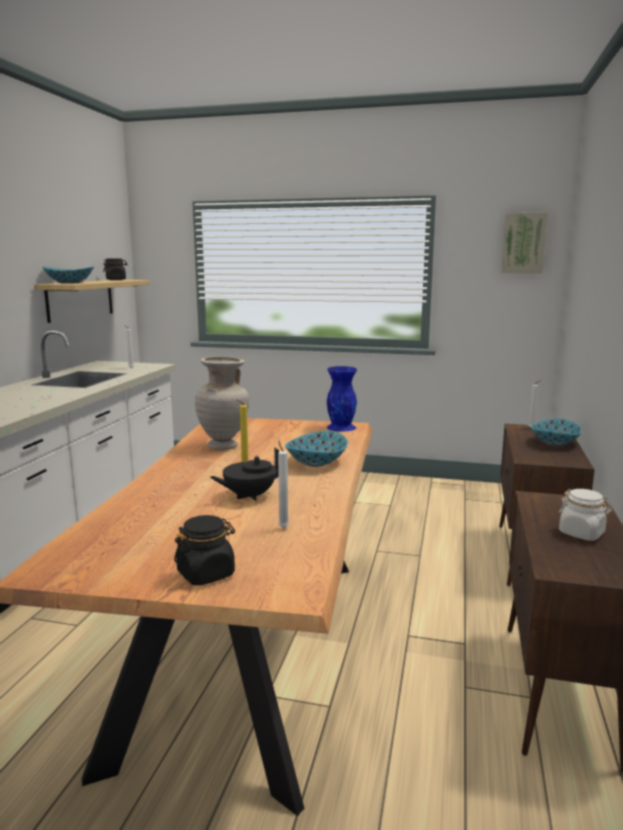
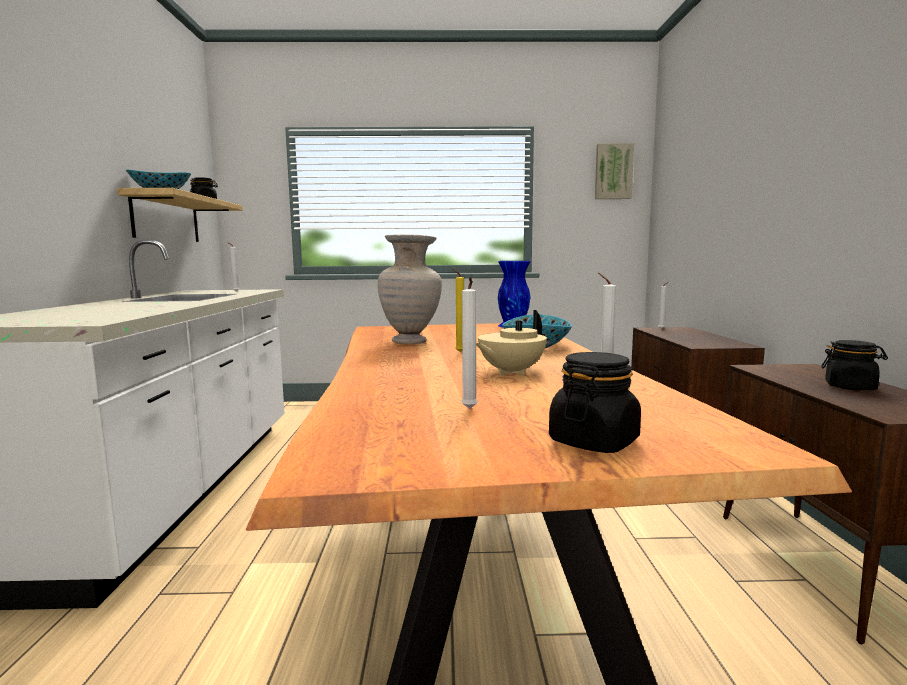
camera: 15 degrees left, 5 degrees down
(170, 534) = (469, 410): none -> white candle
(249, 496) = (510, 372): black teapot -> beige teapot
(555, 443) = (699, 335): bowl -> none
(581, 533) = (850, 387): white jar -> black jar

